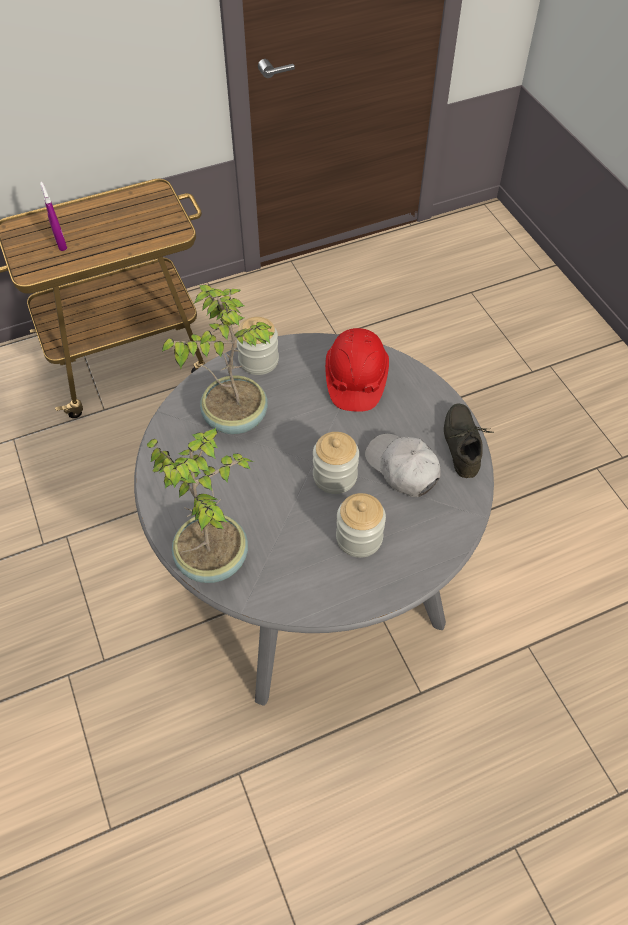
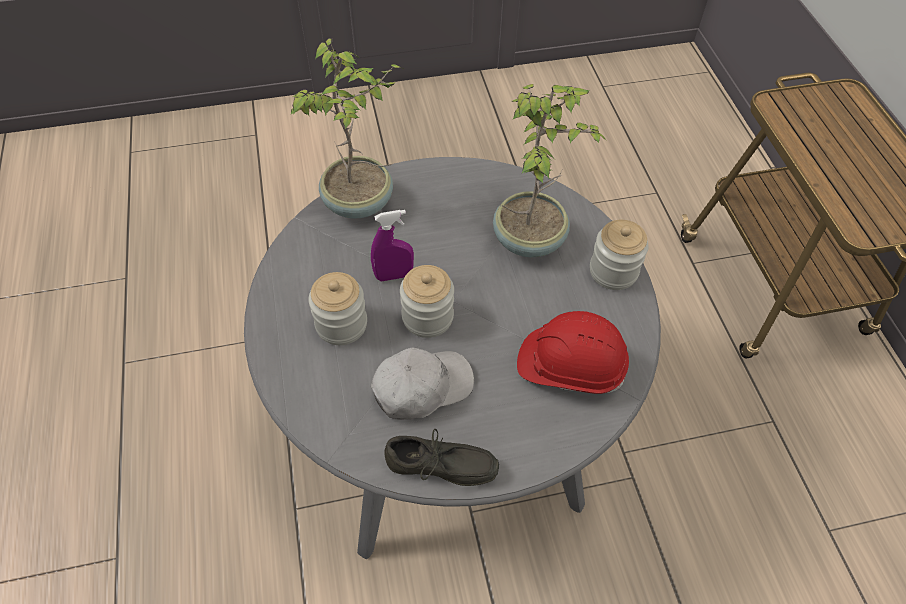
camera: 100 degrees right, 0 degrees up
(61, 244) = (826, 128): purple spray bottle -> purple spray bottle (394, 275)

